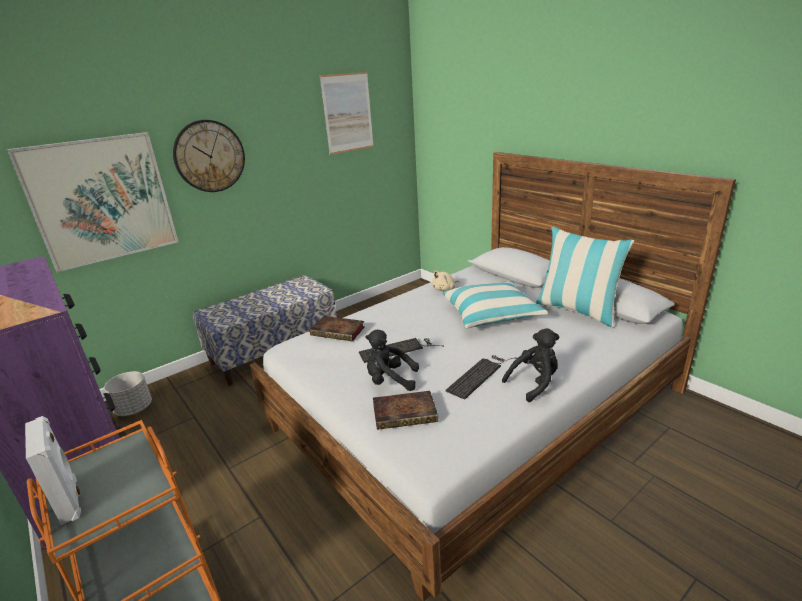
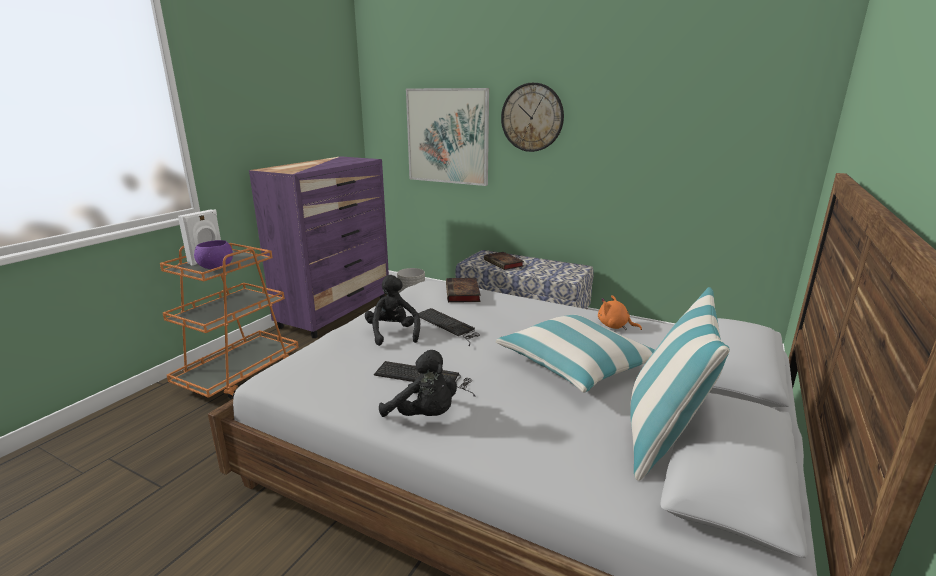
camera: 65 degrees right, 5 degrees down
(126, 485) = (216, 267): none -> purple bowl
(347, 113) = (709, 94): picture -> none
(406, 413) = (342, 350): book -> book (504, 263)
(445, 289) = (615, 326): beige plush toy -> orange plush toy

